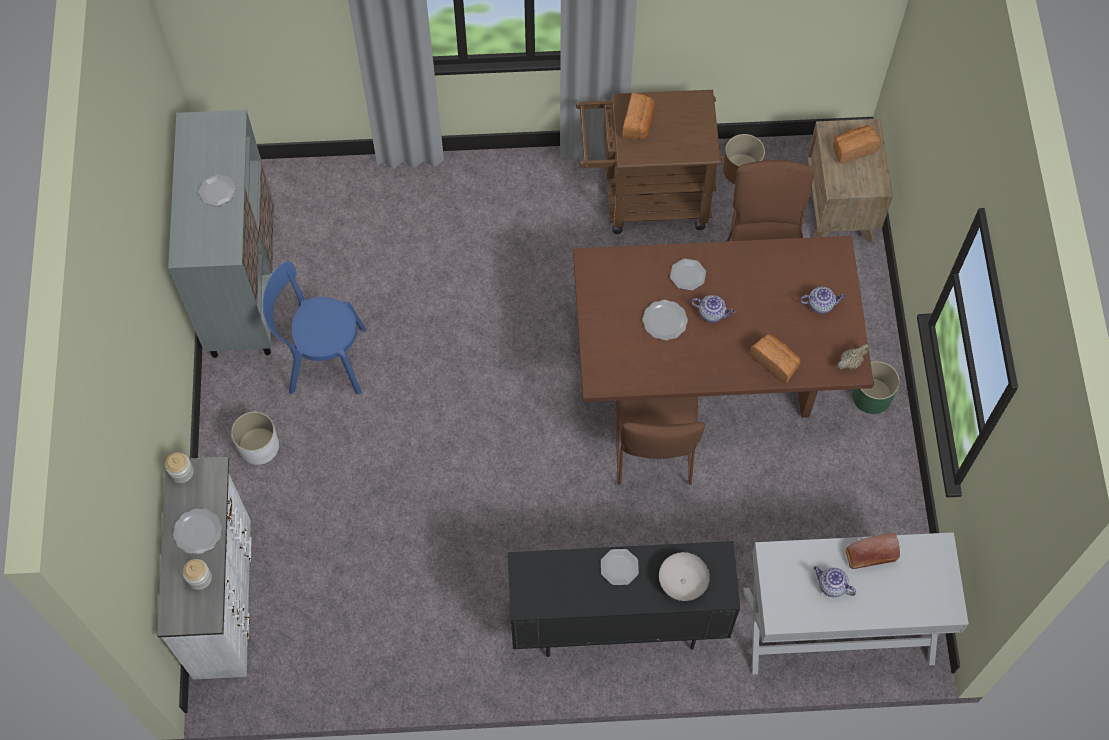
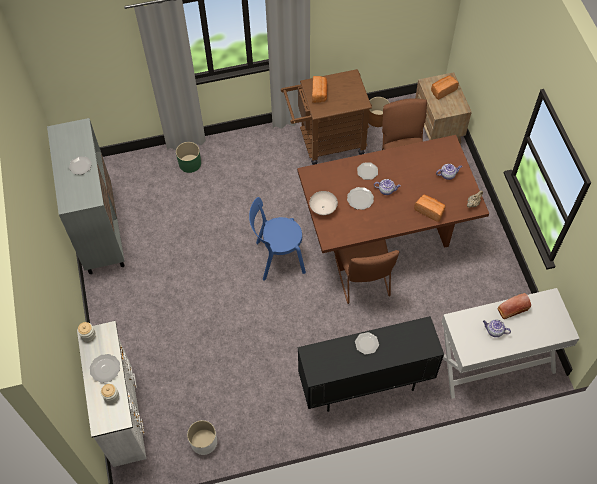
camera: 10 degrees left, 5 degrees down
(258, 446) = (127, 320): white planter -> white planter (203, 441)
(322, 360) = (156, 264): blue chair -> blue chair (277, 258)
(682, 583) = (406, 345): white bowl -> white bowl (323, 208)
(872, 395) = (481, 228): green planter -> green planter (190, 163)

